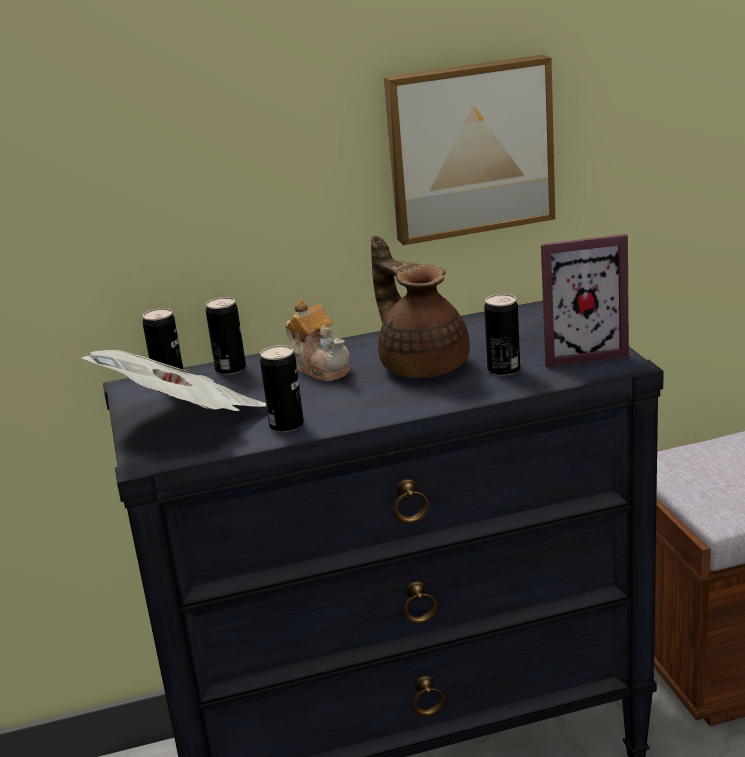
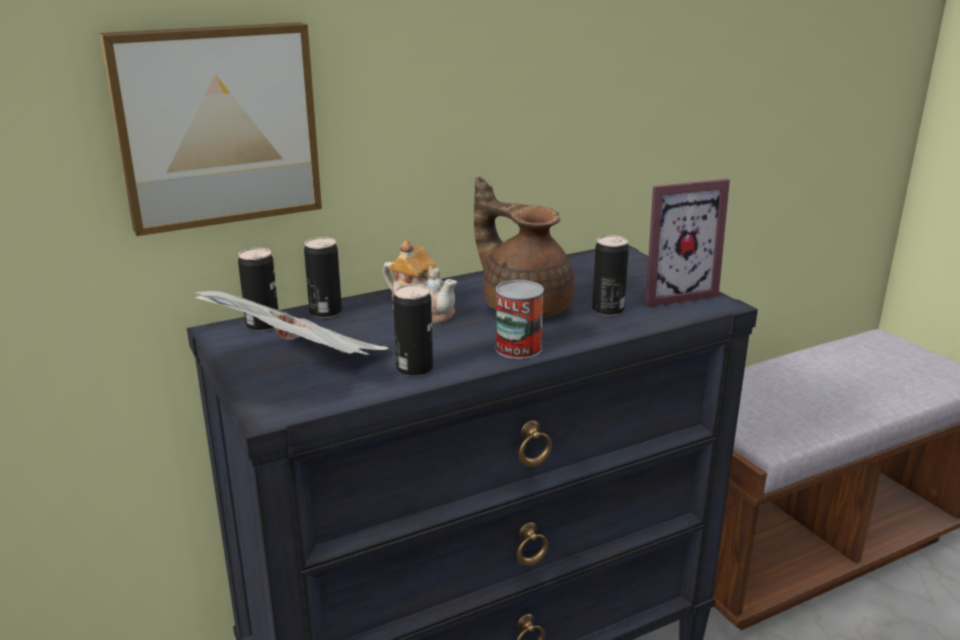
camera: 15 degrees left, 0 degrees up
(393, 407) = (518, 348): none -> can
(469, 148) = (552, 97): picture -> picture (216, 125)

